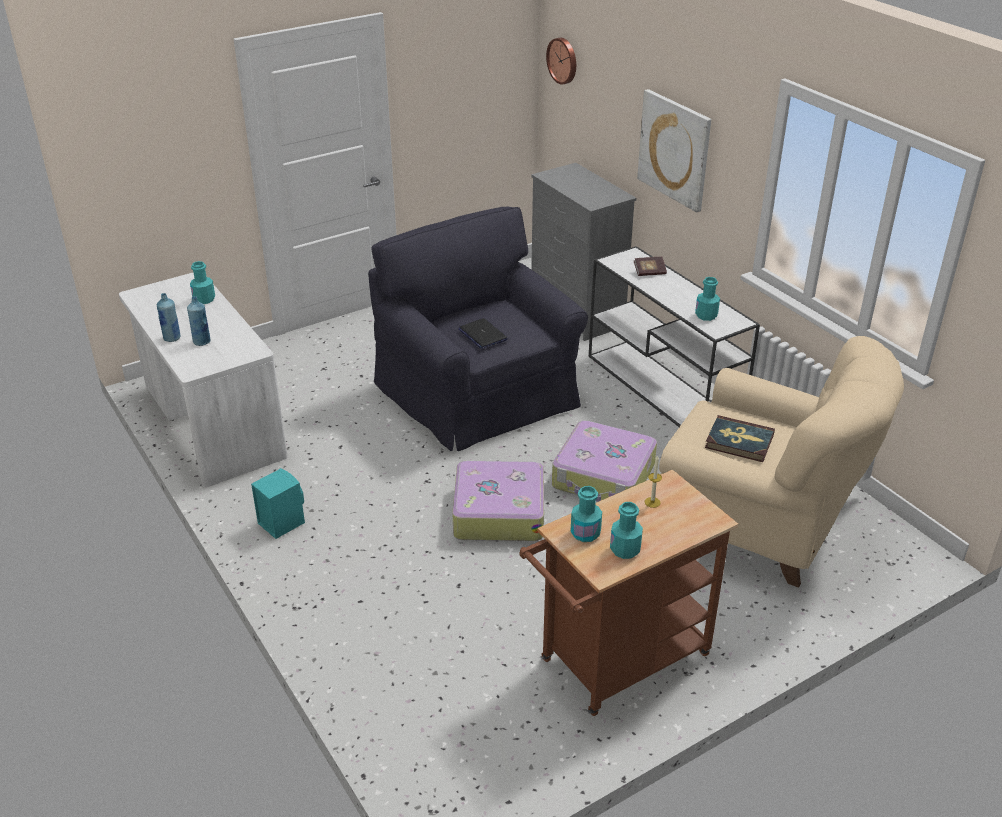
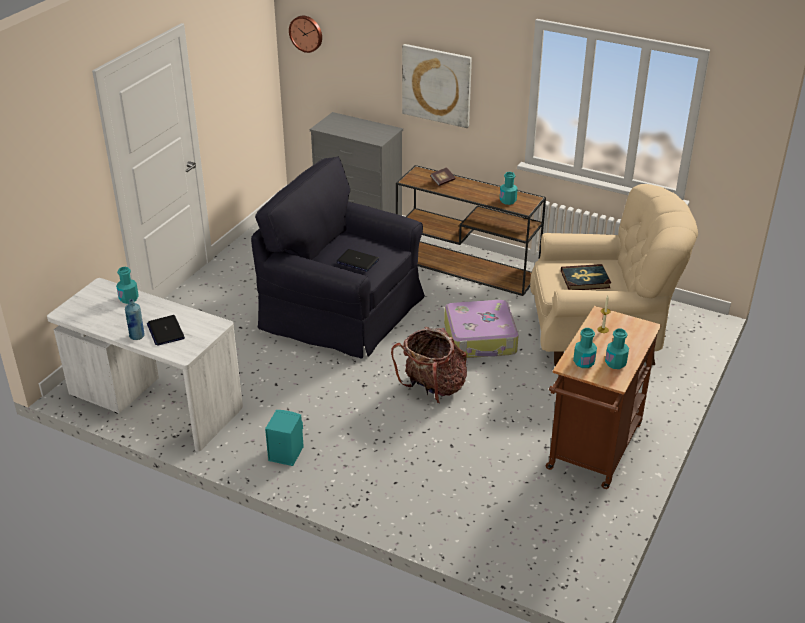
camera: 30 degrees left, 0 degrees up
(202, 342) = (165, 331): blue bottle -> laptop
(498, 512) = (433, 388): suitcase -> backpack
(664, 390) = (468, 267): white console table -> brown console table

